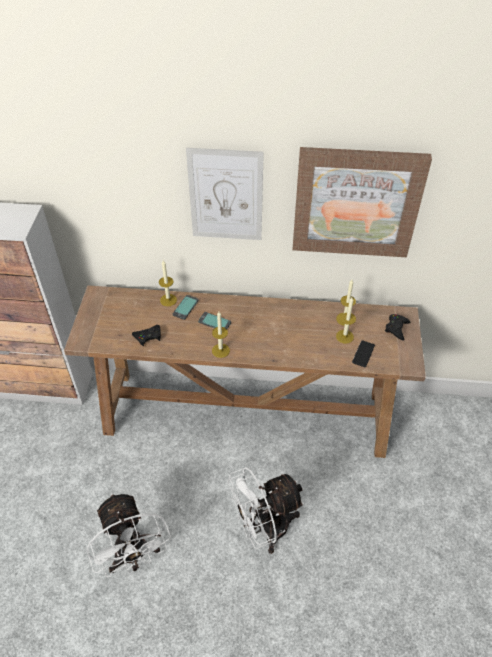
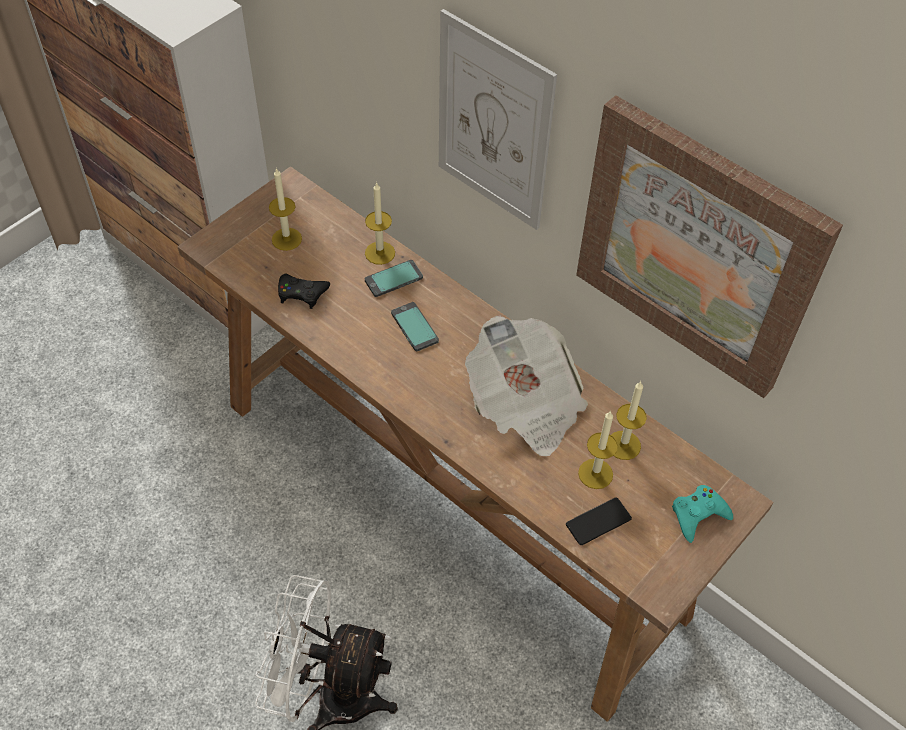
camera: 35 degrees right, 5 degrees up
(133, 557) = (132, 605): white fan -> none
(220, 350) = (383, 377): candle -> candle (286, 239)
(291, 326) = (525, 404): none -> newspaper
(396, 328) = (698, 515): black game controller -> turquoise game controller

